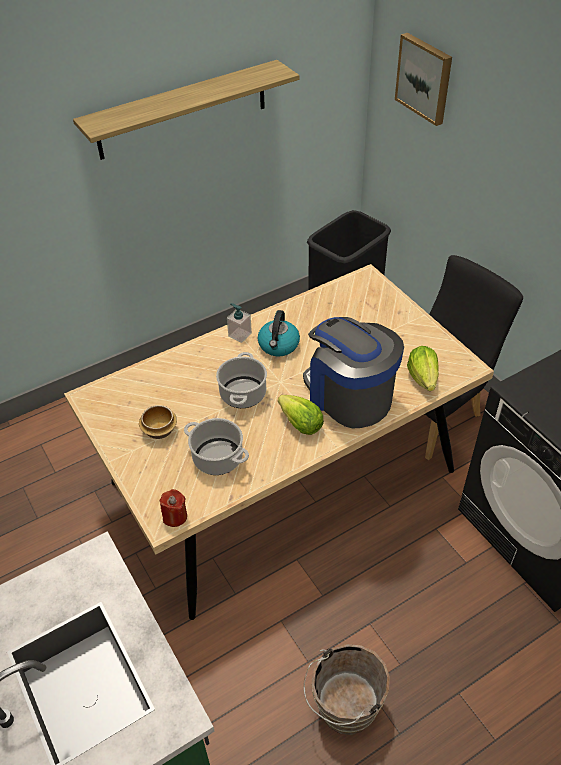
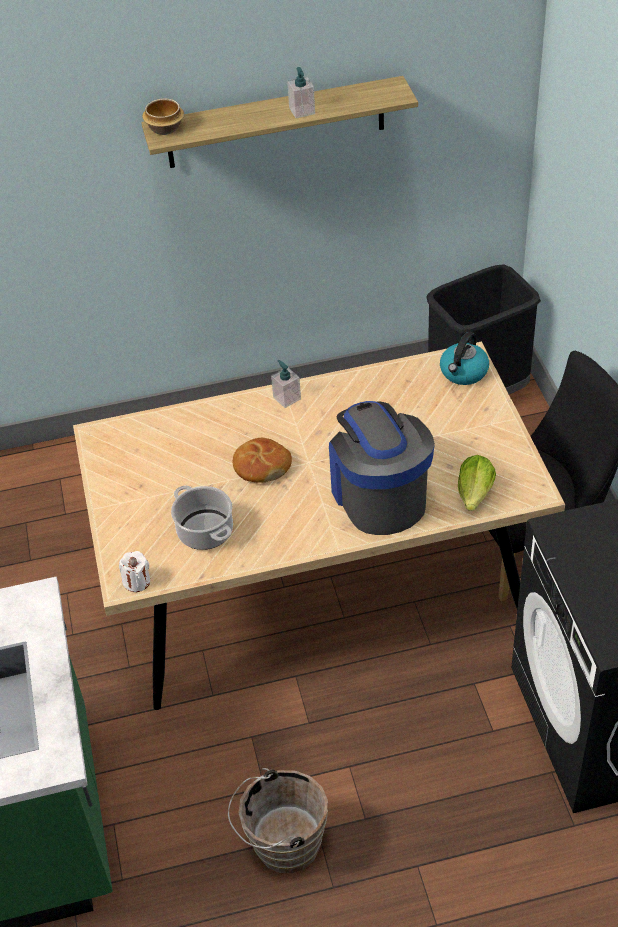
camera: 20 degrees right, 0 degrees up
(159, 430) = (156, 487): bowl -> bowl (164, 128)
(175, 516) = (137, 581): red candle -> white candle
(209, 93) = (302, 111): none -> soap dispenser
(242, 393) = (261, 466): cooking pot -> bread
(279, 345) = (325, 420): kettle -> kettle (463, 372)
(301, 424) = (310, 515): lettuce -> none
(425, 78) = (579, 125): picture -> none

